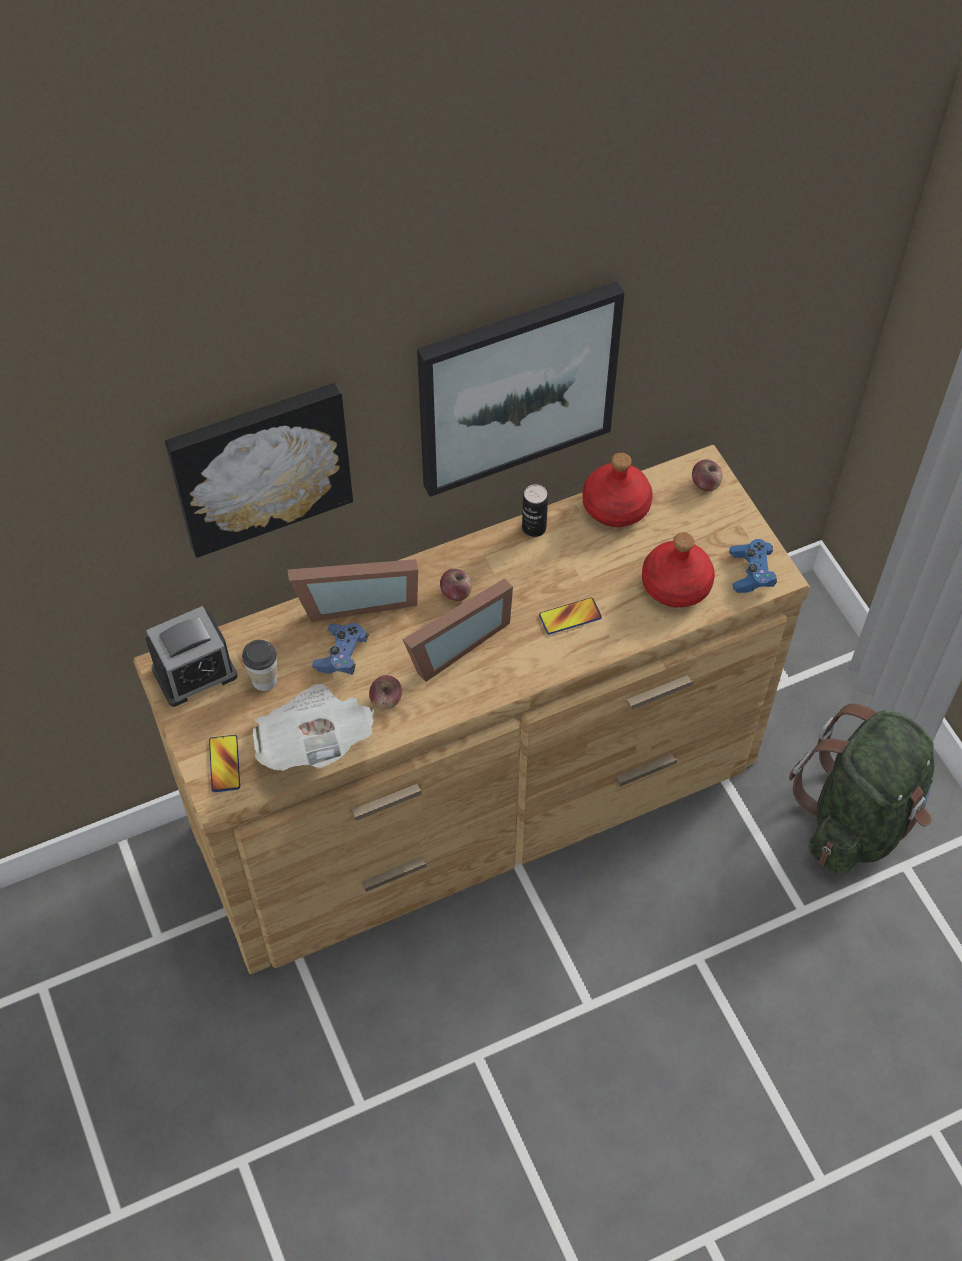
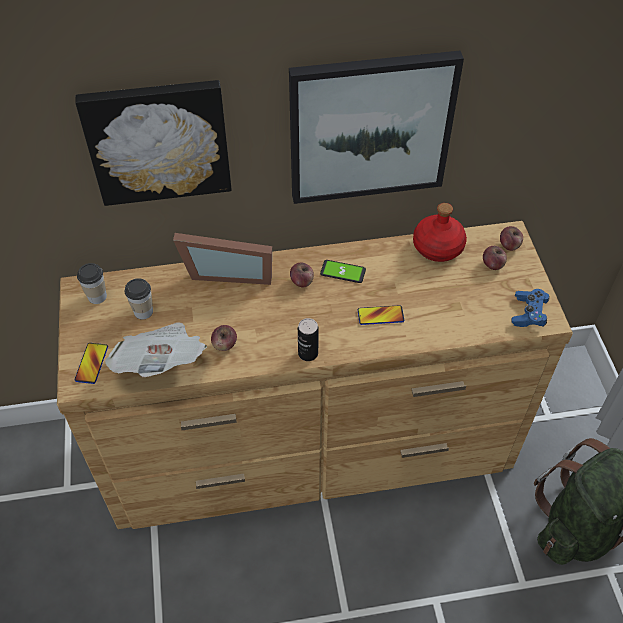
camera: 15 degrees right, 5 degrees down
(194, 673) = (97, 296): alarm clock -> cup
(341, 655) = (204, 306): blue game controller -> none
(452, 643) = (286, 316): picture frame -> none
(504, 567) = (343, 272): none -> phone
(534, 527) = (373, 249): can -> can (308, 353)
(675, 585) = (467, 310): red bottle -> none
(691, 515) = (492, 264): none -> apple

